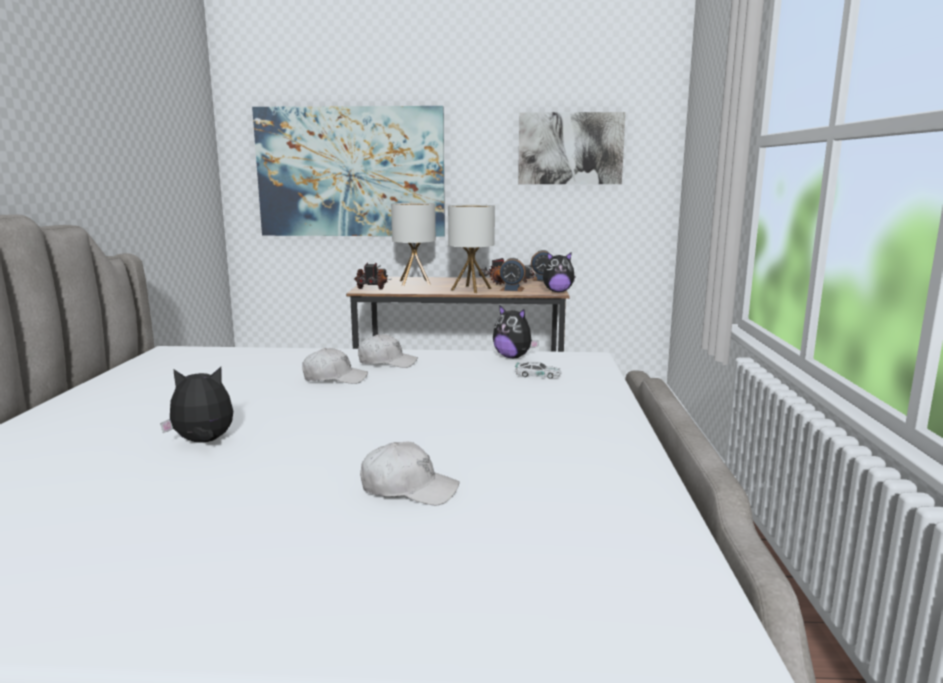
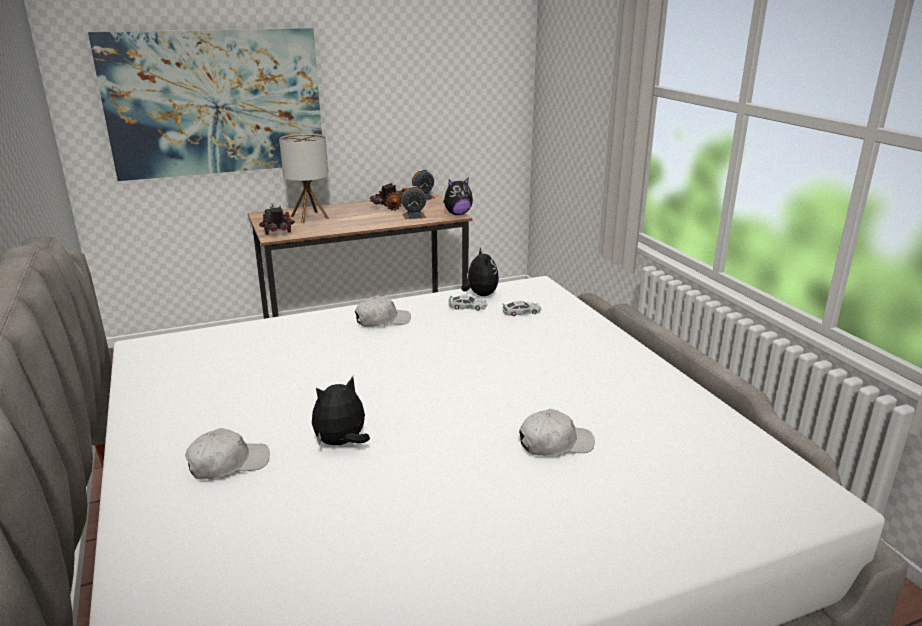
camera: 25 degrees left, 10 degrees up
(334, 378) = (360, 348): white cap -> white cap (228, 464)
(471, 289) = (377, 220): table lamp -> none
(486, 364) = (467, 307): none -> toy car
(513, 357) = (480, 295): plush toy -> plush toy turned 120 degrees counterclockwise
(570, 148) = (438, 68): picture -> none

